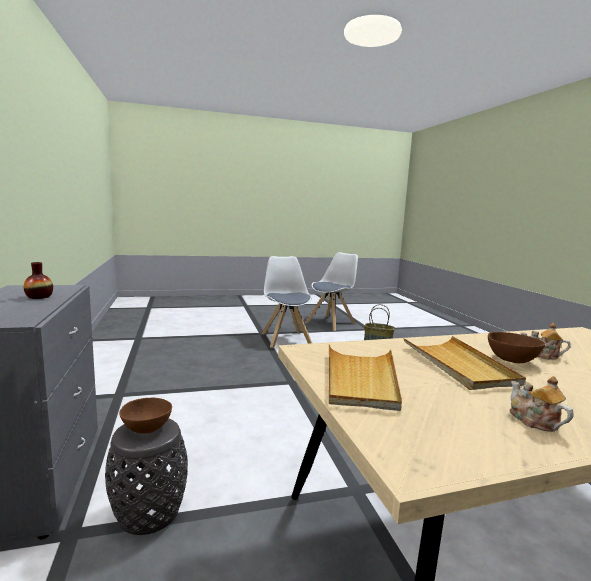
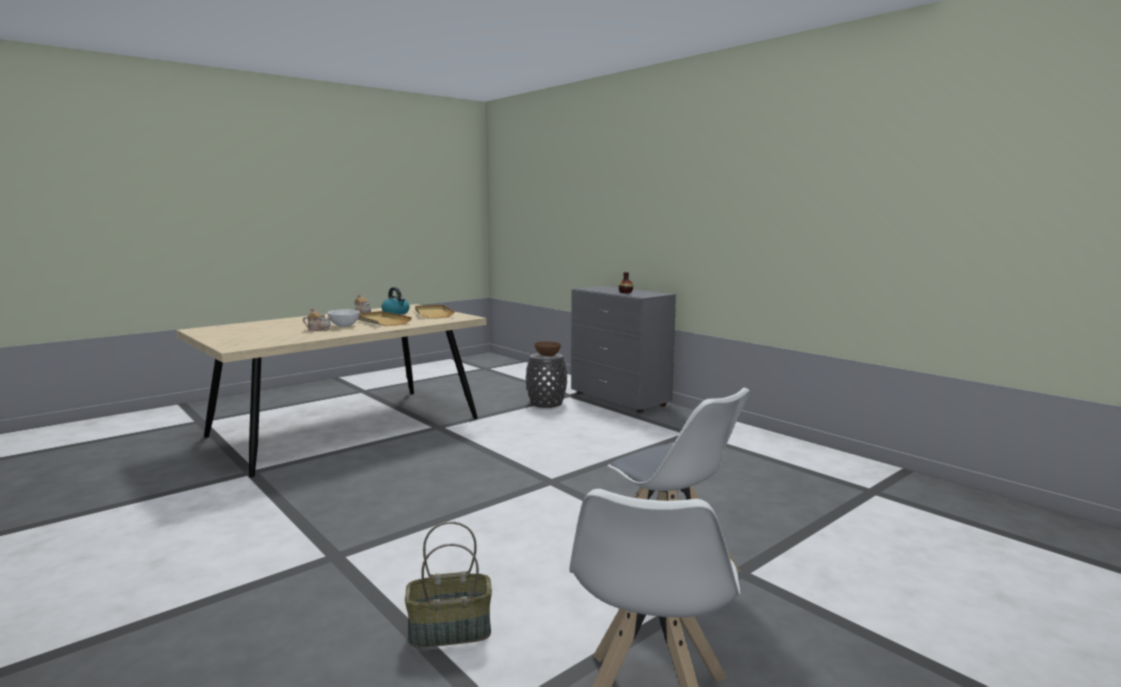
camera: 155 degrees right, 0 degrees up
(445, 402) = (396, 313): none -> kettle
(512, 360) = (344, 325): brown bowl -> white bowl

